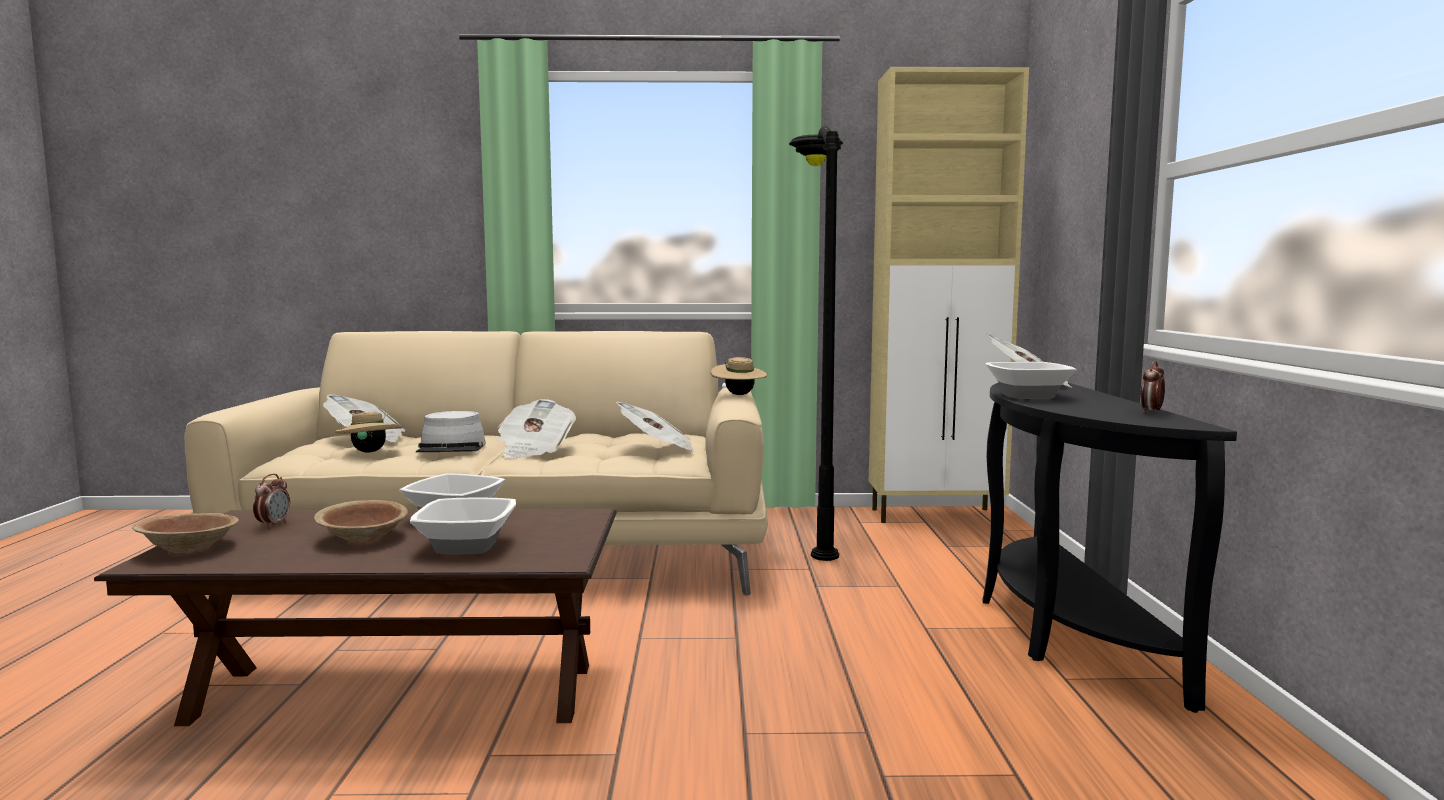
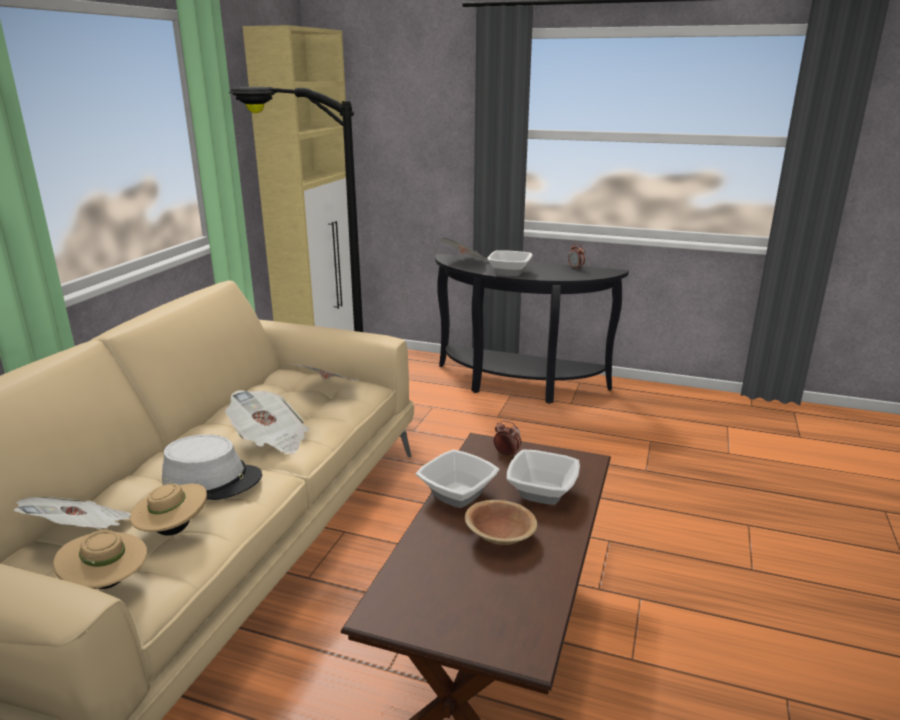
camera: 70 degrees left, 15 degrees up
(189, 548) = (489, 634): brown bowl -> none
(273, 524) = (428, 589): alarm clock -> alarm clock (506, 454)
(738, 395) = (302, 325): beige hat -> beige hat (108, 584)

